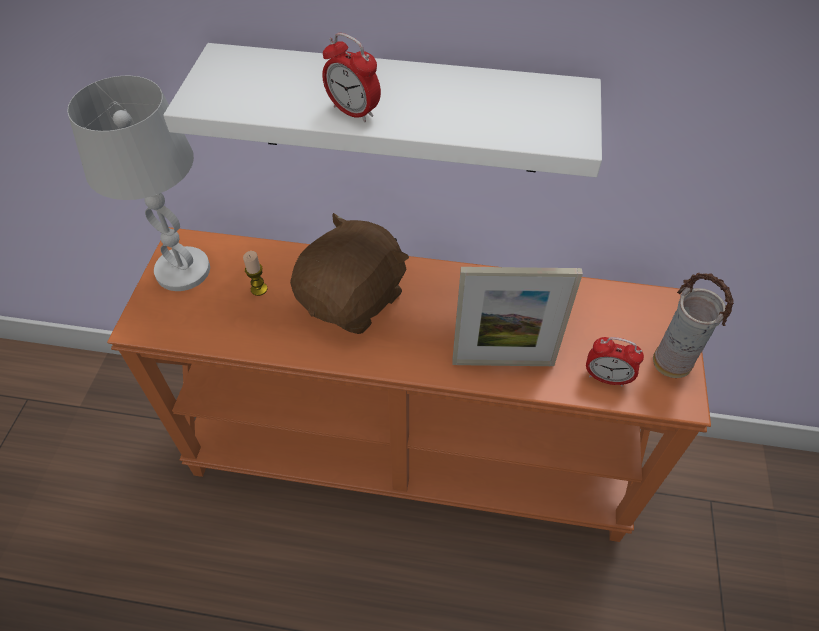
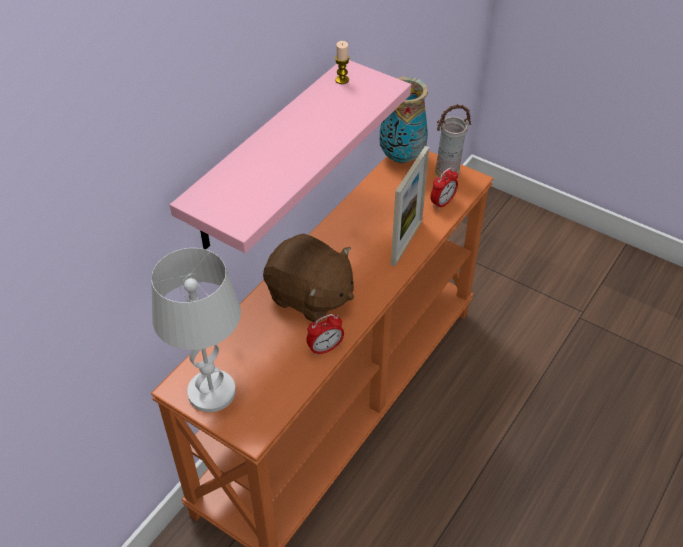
camera: 65 degrees left, 5 degrees down
(259, 289) = (264, 348): candle -> candle (342, 80)
(353, 112) = (306, 157): alarm clock -> alarm clock (325, 348)
(354, 299) = (310, 297): brown plush toy -> brown plush toy turned 150 degrees clockwise
(399, 110) = (267, 157): white shelf -> pink shelf
(658, 300) = (401, 157): none -> vase

